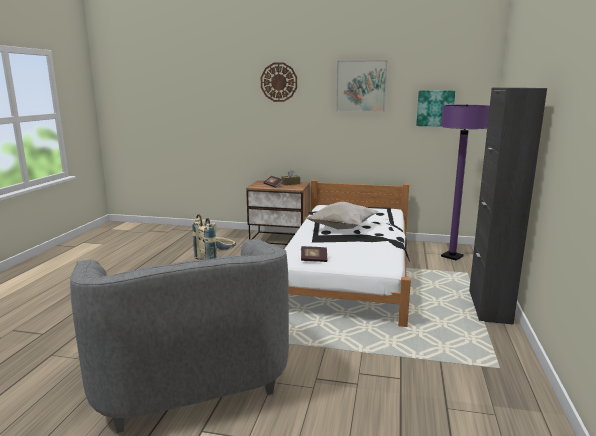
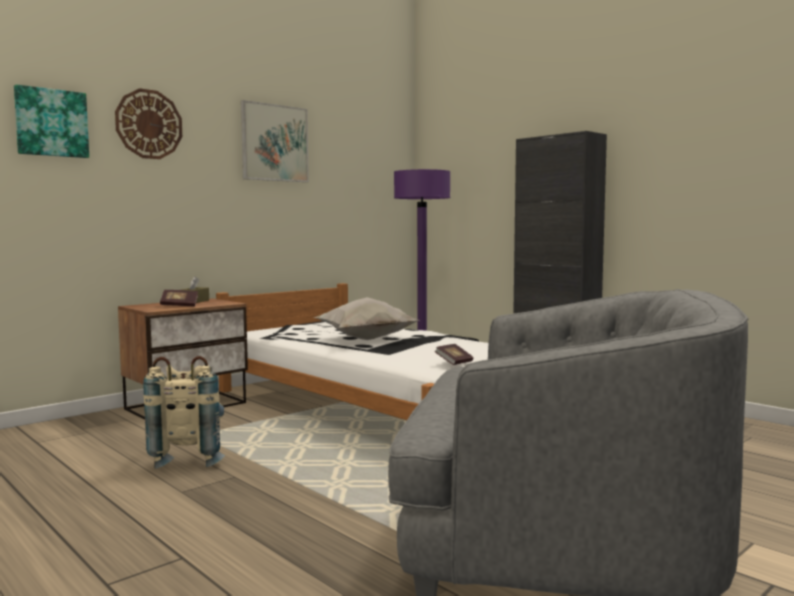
camera: 55 degrees left, 10 degrees down
(435, 108) = (359, 179): picture -> picture (51, 123)

